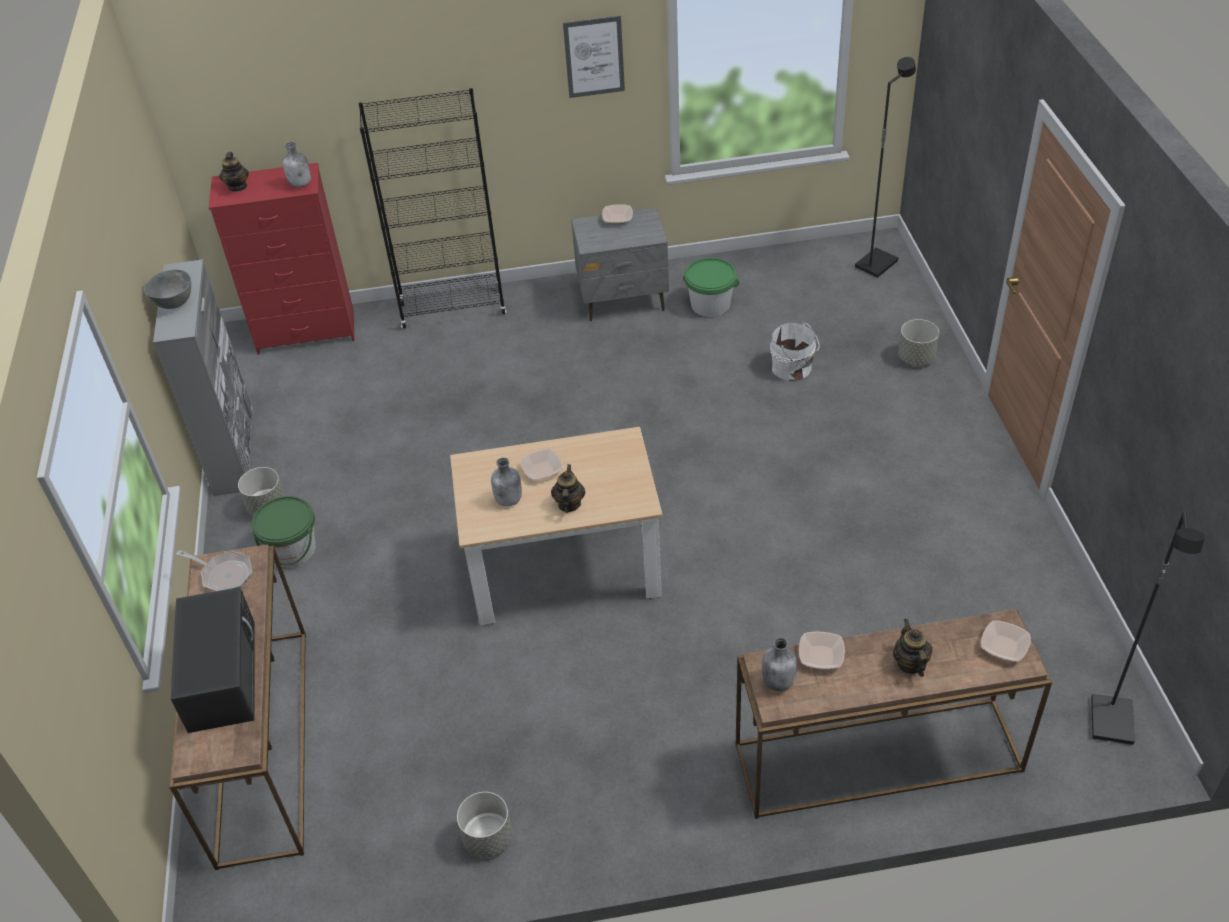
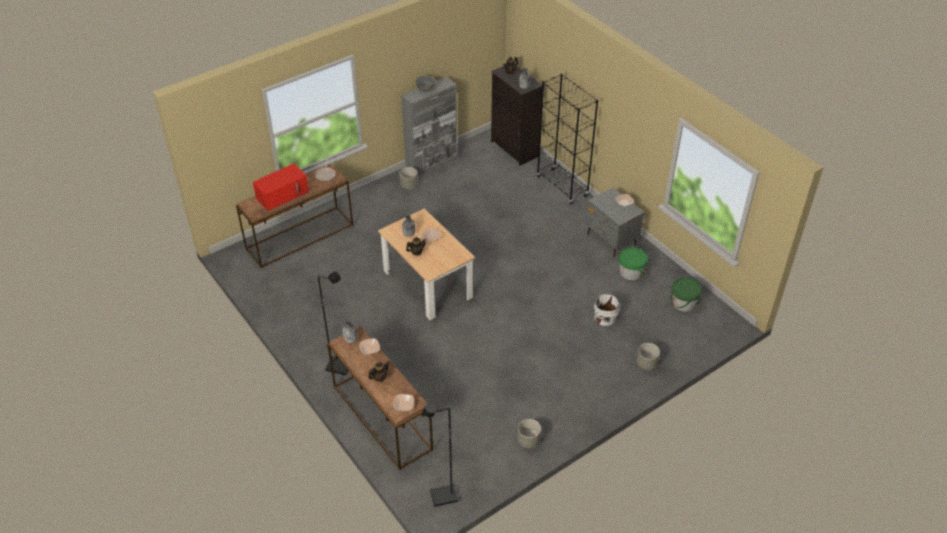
camera: 60 degrees right, 0 degrees up
(221, 673) = (283, 194): black microwave -> red microwave
(292, 549) = (392, 202): green bucket -> green bucket (683, 303)
(307, 332) = (514, 149): red dresser -> black dresser
(487, 838) = (289, 313): grey planter -> grey planter (528, 440)
(594, 57) = (646, 124): picture -> none
(875, 264) = (713, 326): black floor lamp -> black floor lamp (339, 366)

